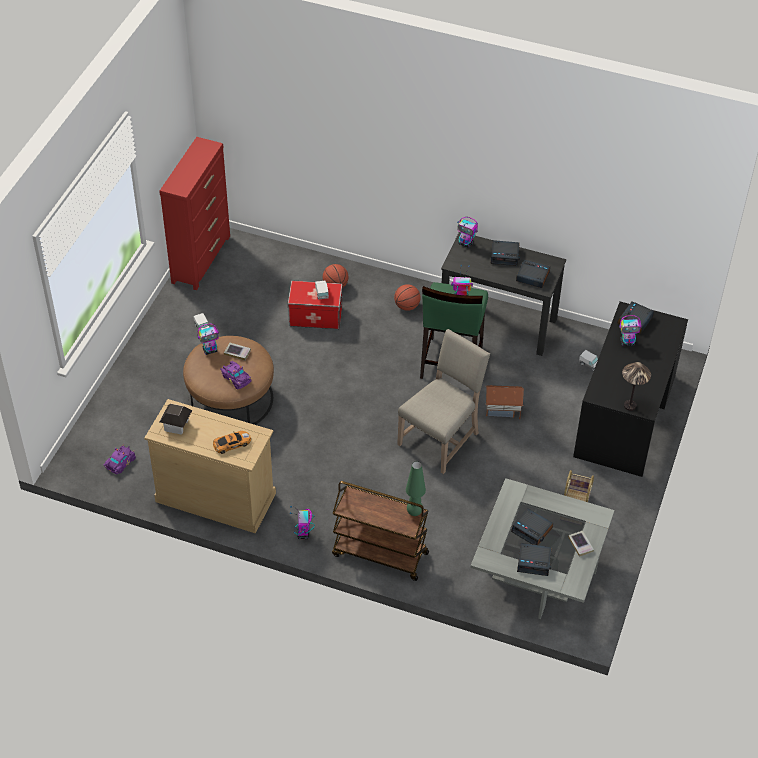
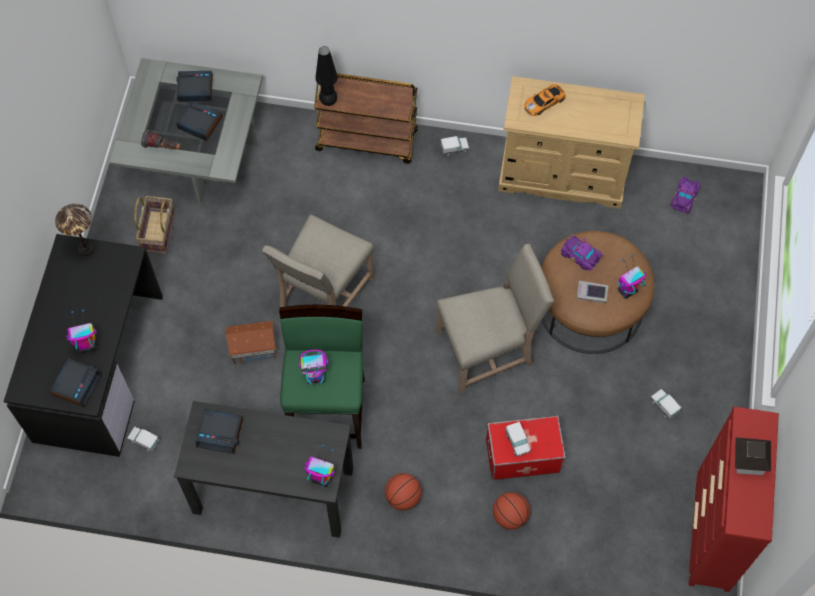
camera: 170 degrees right, 15 degrees up
(176, 425) = (614, 114): toy house -> toy house (748, 461)
(303, 534) = (454, 149): toy robot -> toy truck
(320, 382) = (488, 349): none -> beige chair
(414, 513) = (328, 101): green table lamp -> black table lamp
(505, 255) = (262, 465): alarm clock -> none
(566, 514) = (162, 147): none -> flashlight
(580, 544) = (146, 115): book -> none

